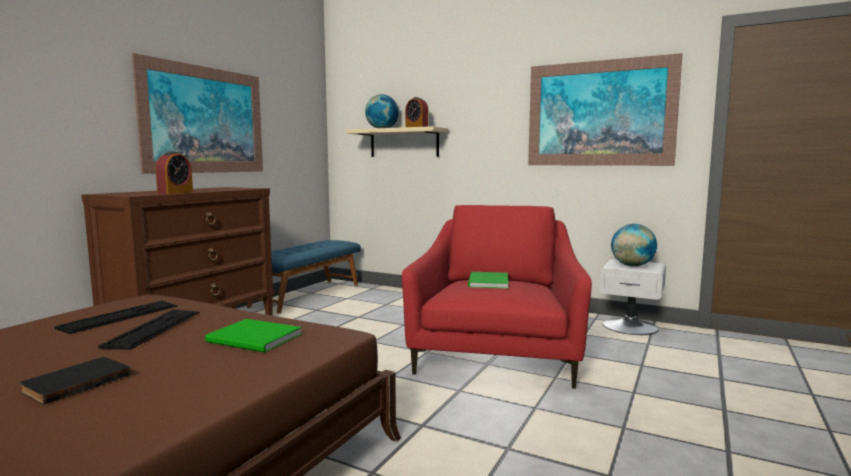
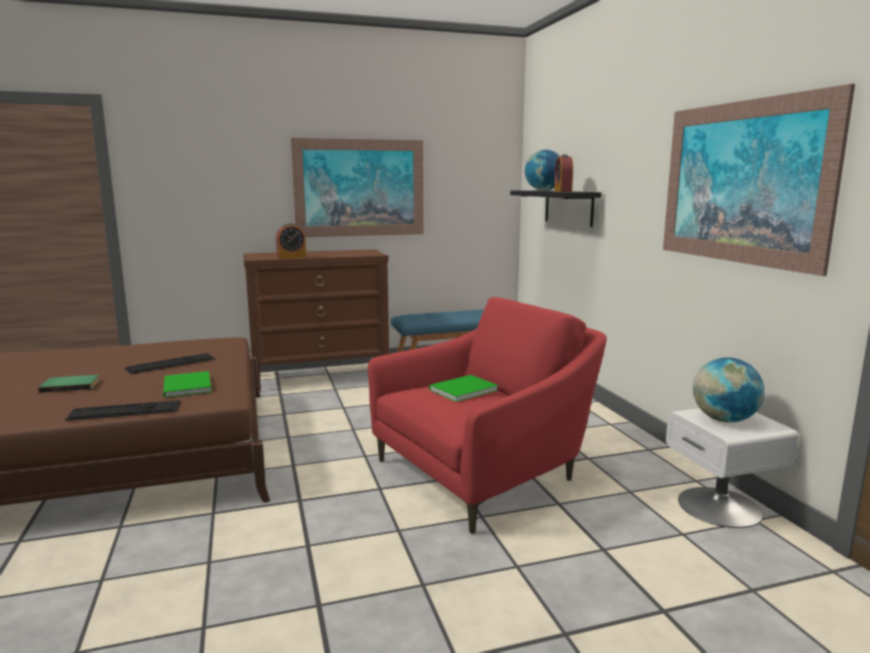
camera: 45 degrees right, 5 degrees up
(75, 382) = (71, 385): black book -> green book
(120, 316) = (185, 350): keyboard -> keyboard (125, 411)
(404, 143) = (568, 207): beige shelf -> black shelf

